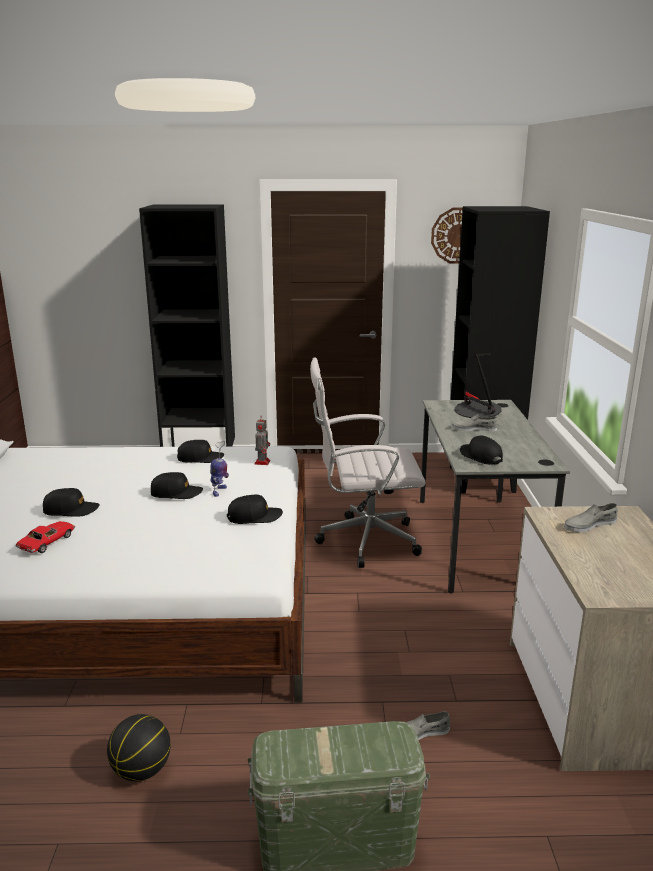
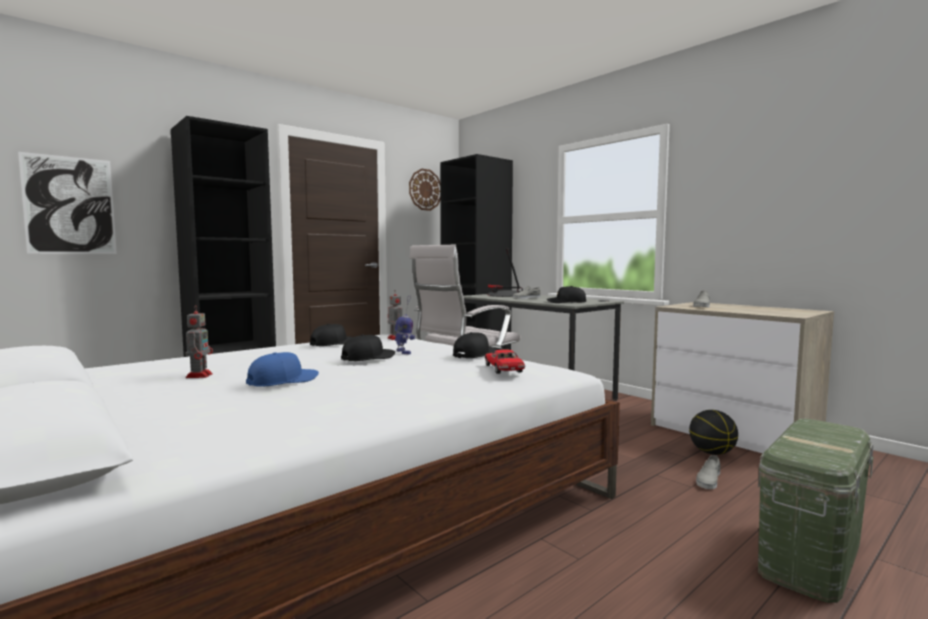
camera: 40 degrees left, 15 degrees down
(48, 542) = (319, 399): toy car -> toy car (502, 369)
(51, 483) = (199, 375): none -> toy robot
(71, 510) = (283, 381): black cap -> blue cap
(81, 282) = (70, 205): none -> picture
(141, 770) = (607, 601): basketball -> basketball (712, 453)

